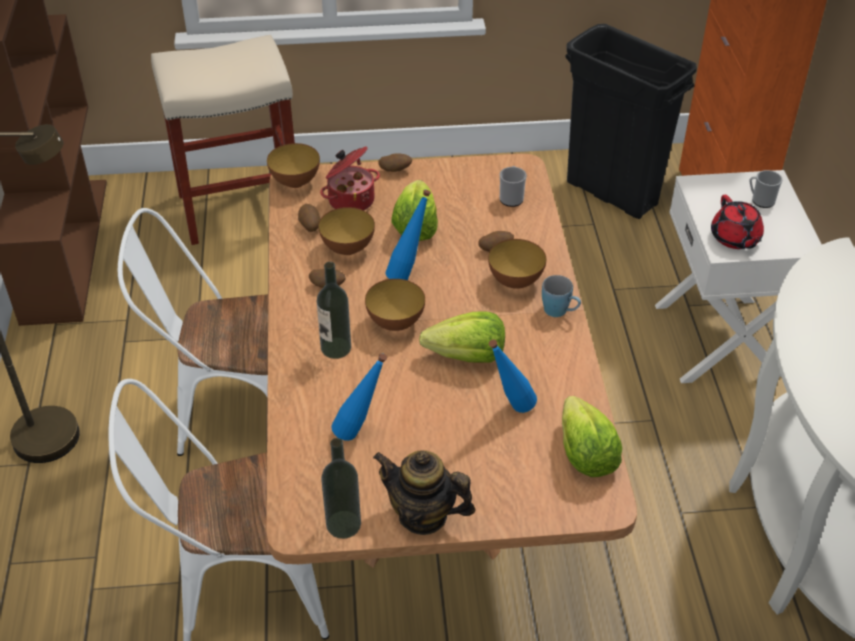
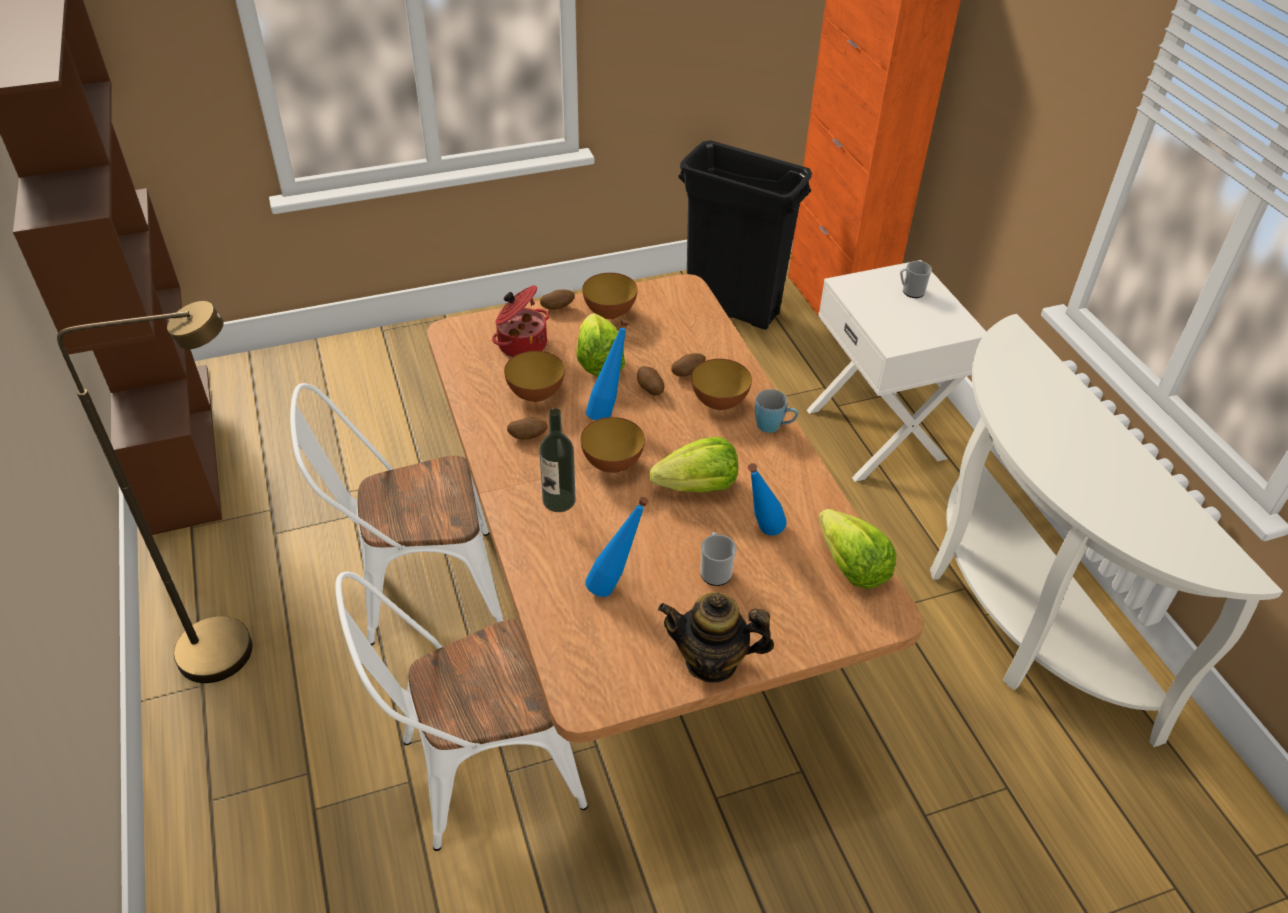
camera: 15 degrees left, 0 degrees up
(241, 207) = (363, 373): beige stool -> none
(295, 182) = (456, 334): bowl -> bowl (610, 313)
(309, 226) = (487, 377): potato -> potato (650, 389)
(343, 524) = (631, 687): bottle -> none
(511, 197) = (685, 319): mug -> mug (715, 570)
(735, 238) = (901, 331): red teapot -> none

